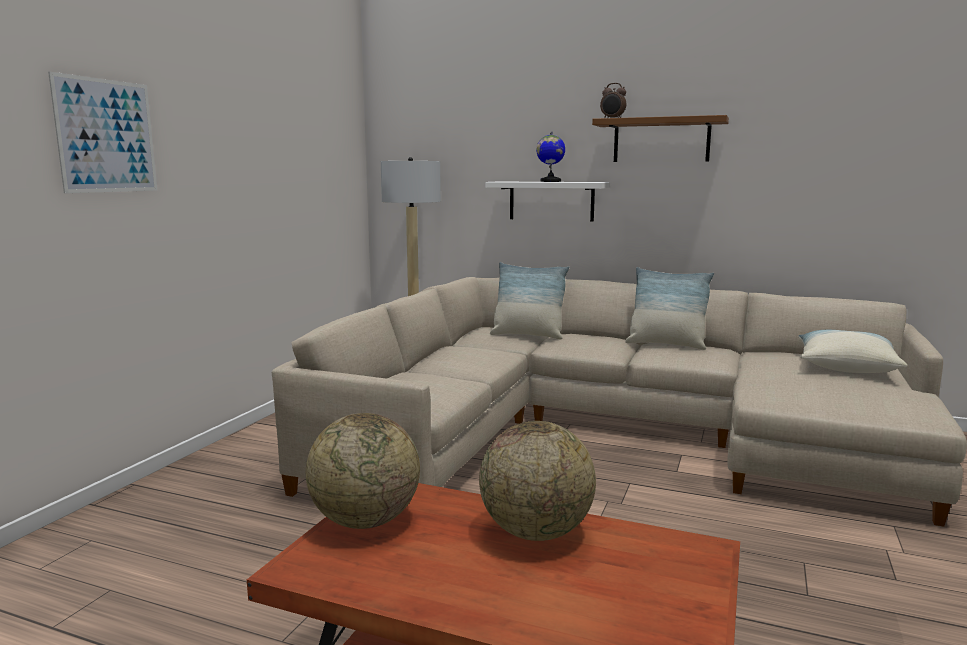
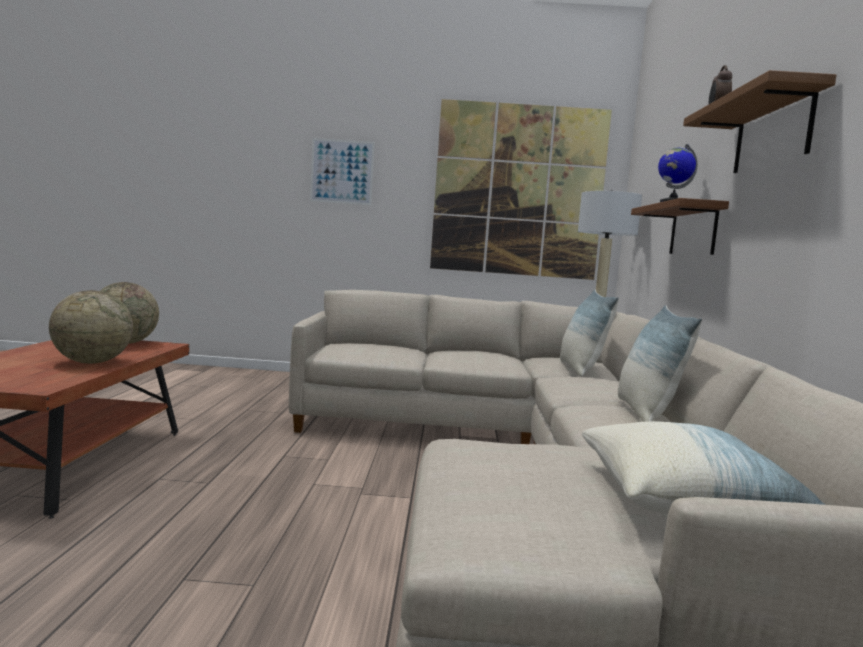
camera: 70 degrees right, 5 degrees down
(298, 155) = (518, 190): none -> picture
(551, 201) = (693, 230): white shelf -> brown shelf

